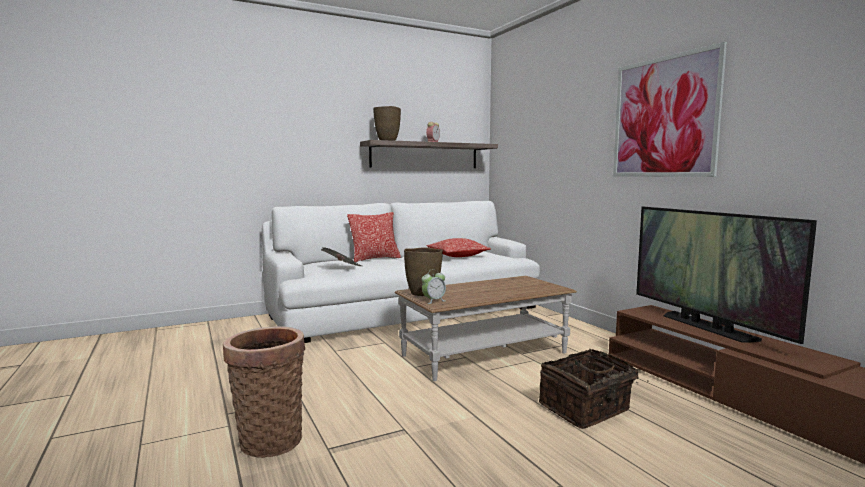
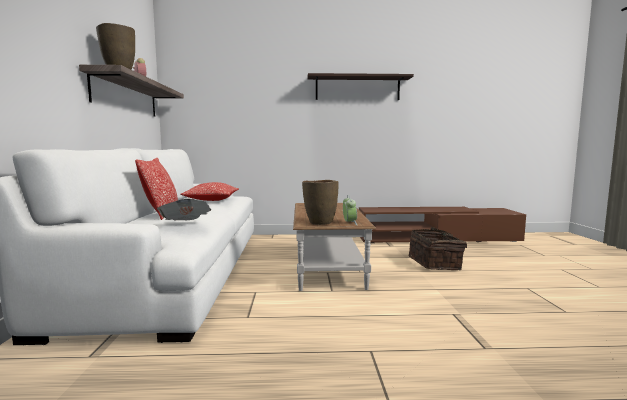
camera: 65 degrees left, 0 degrees up
(269, 439) = (464, 377): basket -> none
(664, 117) = (357, 88): picture -> shelf
(706, 327) = (407, 208): television -> none

